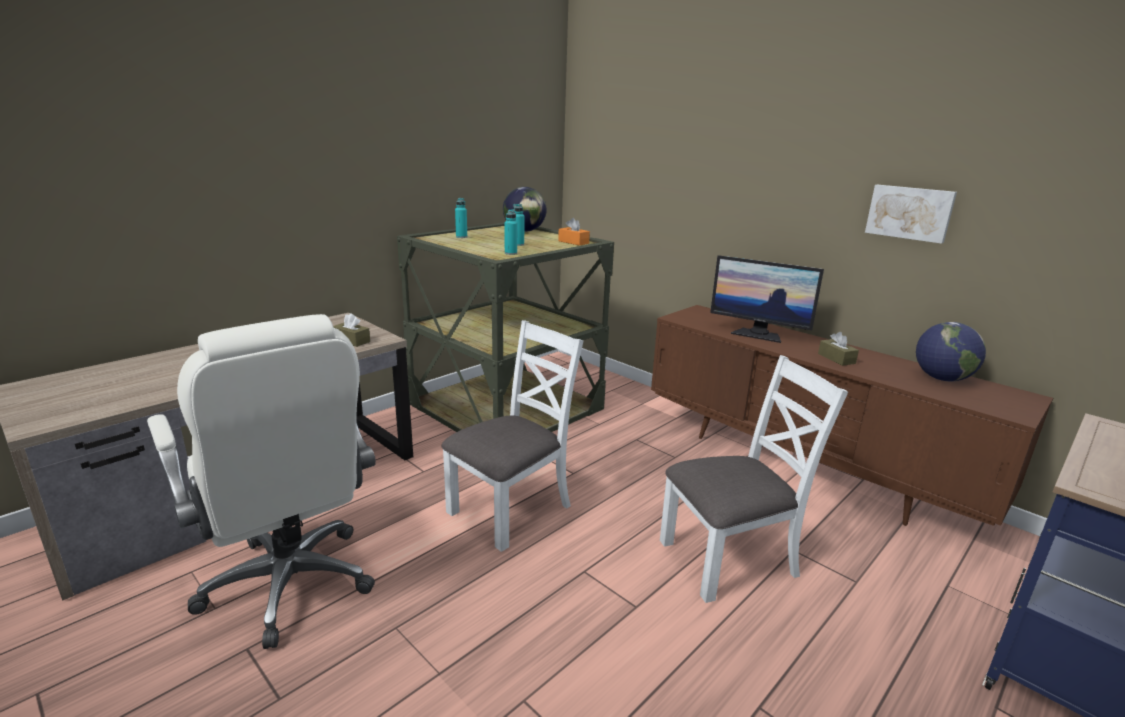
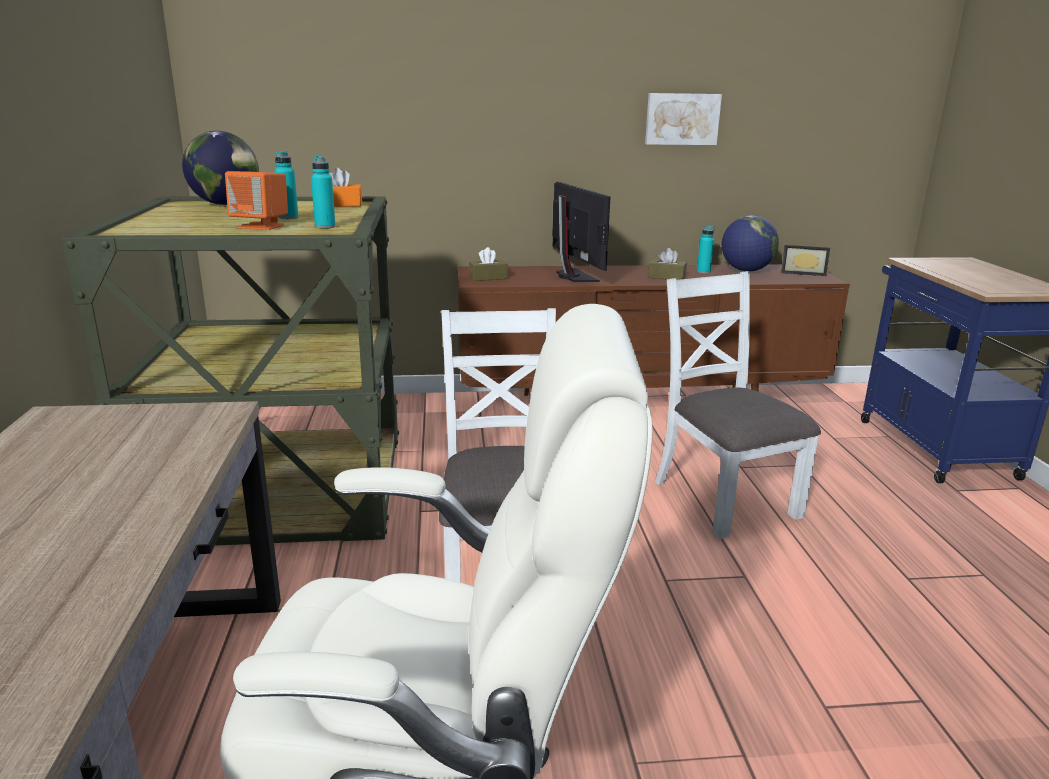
camera: 50 degrees left, 0 degrees up
(352, 341) = (176, 433): brown tissue box -> brown tissue box (488, 277)
(461, 237) = (169, 223): turquoise bottle -> turquoise bottle (703, 272)
(487, 246) = (261, 226): none -> orange speaker
(729, 558) = (723, 498): white chair -> white chair turned 45 degrees counterclockwise
(758, 334) = (573, 276): monitor -> monitor turned 90 degrees counterclockwise
(1007, 401) = (803, 273): none -> picture frame

